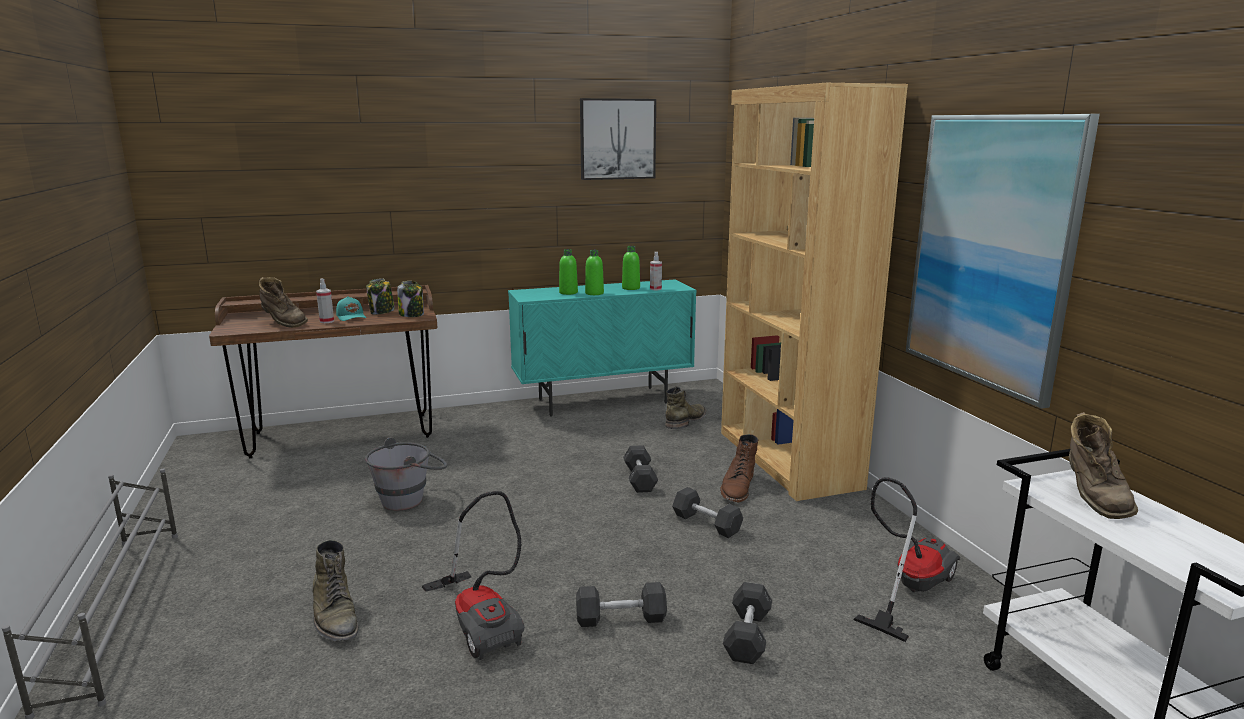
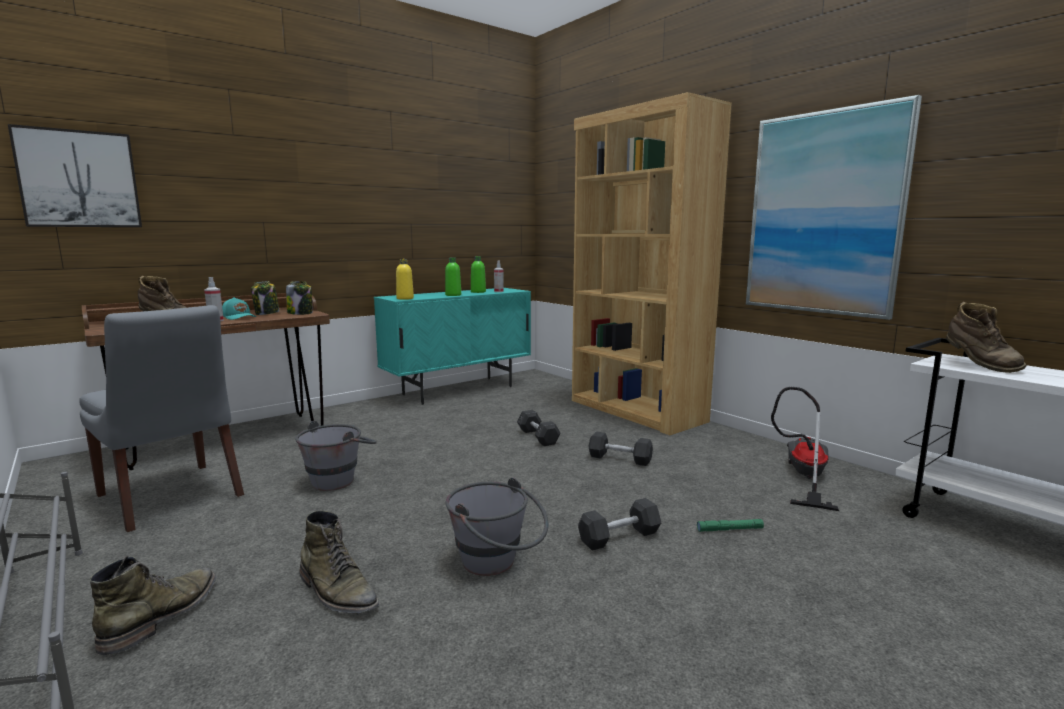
camera: 20 degrees left, 5 degrees down
(265, 493) = (172, 497): none -> grey chair
(482, 621) = (497, 564): vacuum cleaner -> grey bucket
(534, 297) = (405, 298): none -> yellow bottle
(568, 293) = (430, 295): green bottle -> none
(617, 139) = (458, 169): picture -> picture (79, 179)
(686, 421) = (538, 396): green boot -> green boot (163, 615)
(738, 487) = (619, 432): brown boot -> none
(747, 635) = (729, 529): grey dumbbell -> green flashlight

